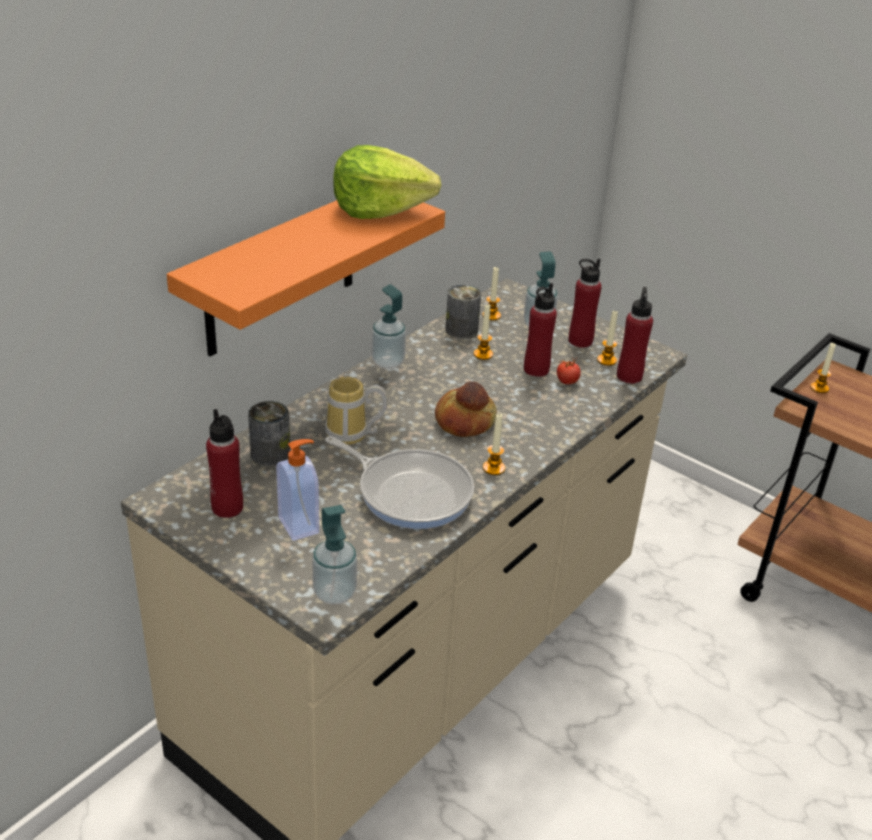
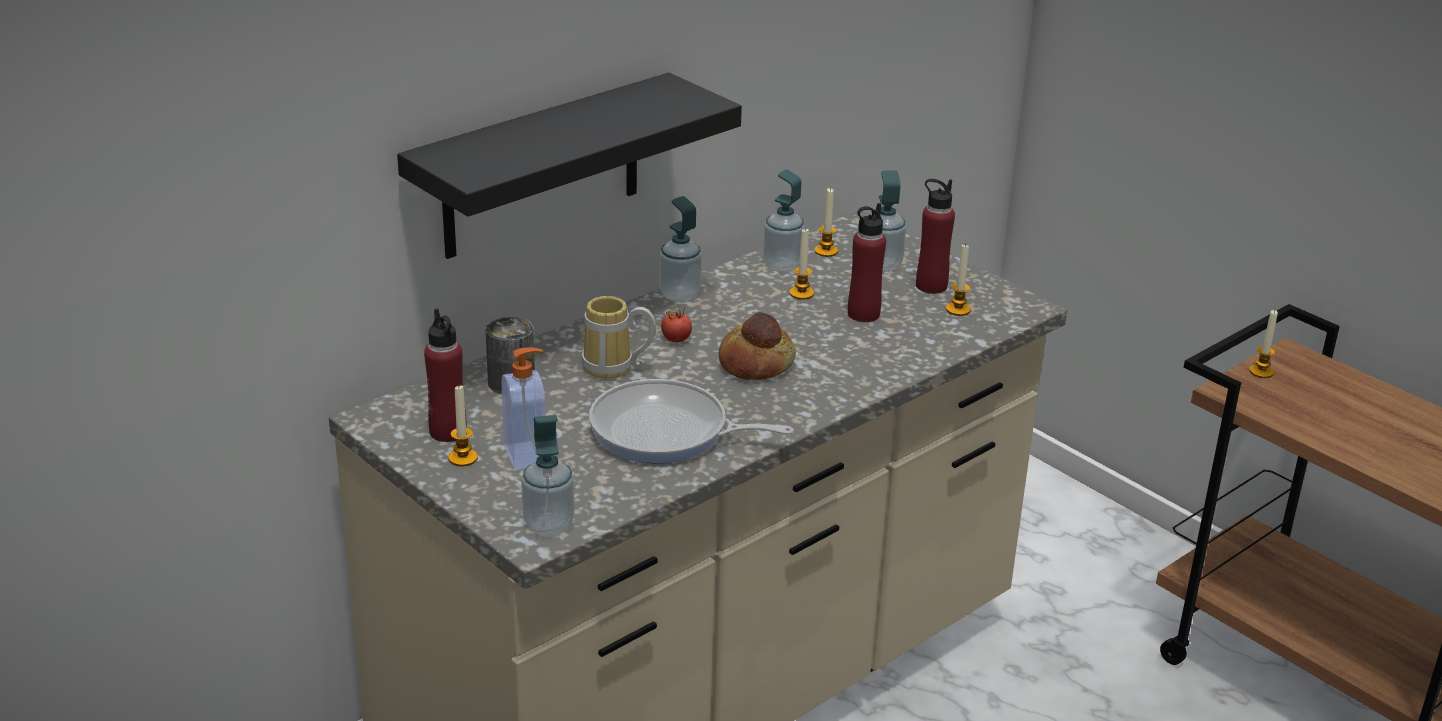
camera: 10 degrees right, 5 degrees down
(281, 272) = (541, 167): orange shelf -> black shelf
(380, 209) = (663, 100): lettuce -> none
(410, 492) = (666, 432): frying pan -> frying pan turned 150 degrees clockwise
(461, 330) = (782, 265): can -> soap dispenser
(493, 468) = (775, 415): candle -> candle (463, 458)
(567, 381) = (898, 330): tomato -> tomato (676, 339)
(629, 376) = (981, 329): red bottle -> none

